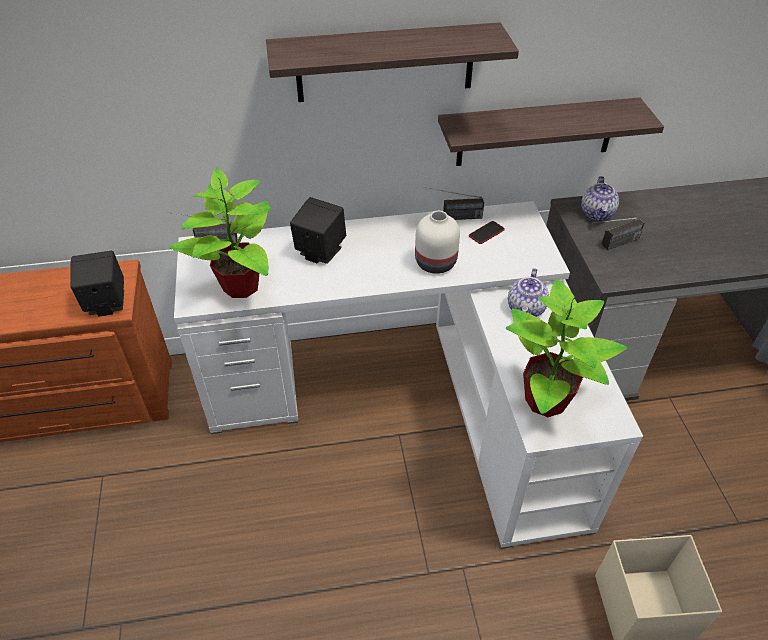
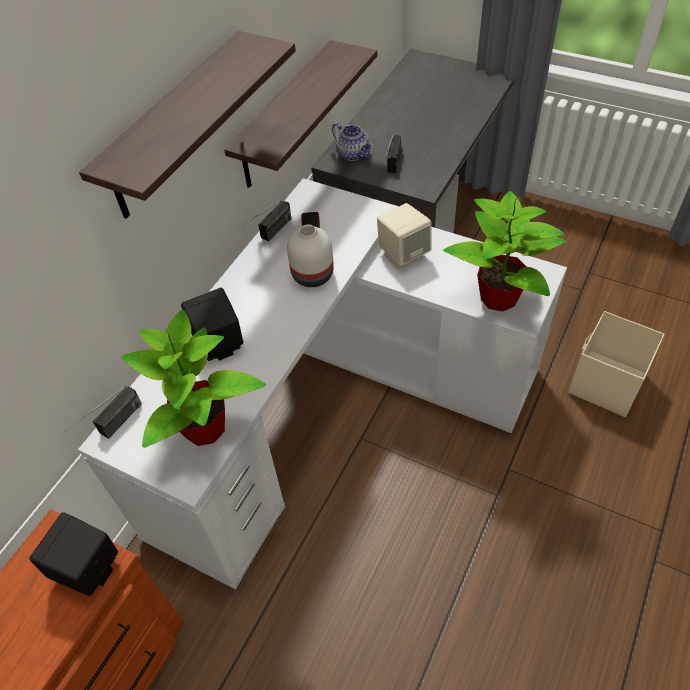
camera: 50 degrees left, 5 degrees up
(526, 309) = (403, 254): teapot -> beige speaker

